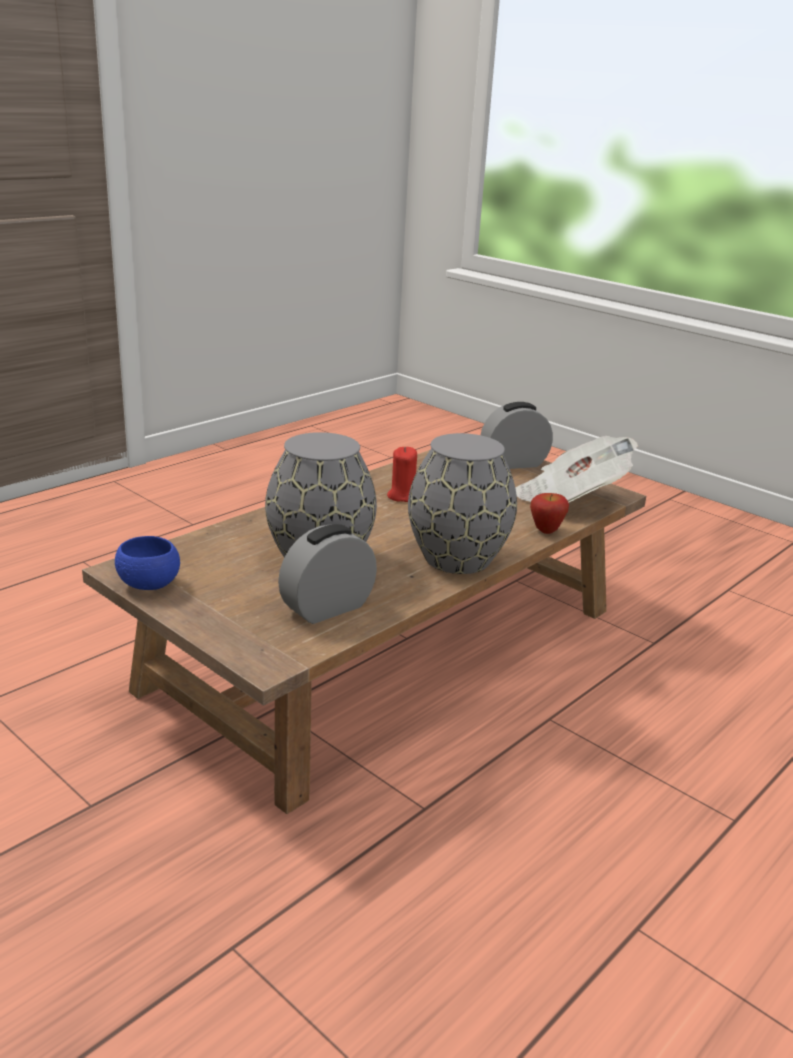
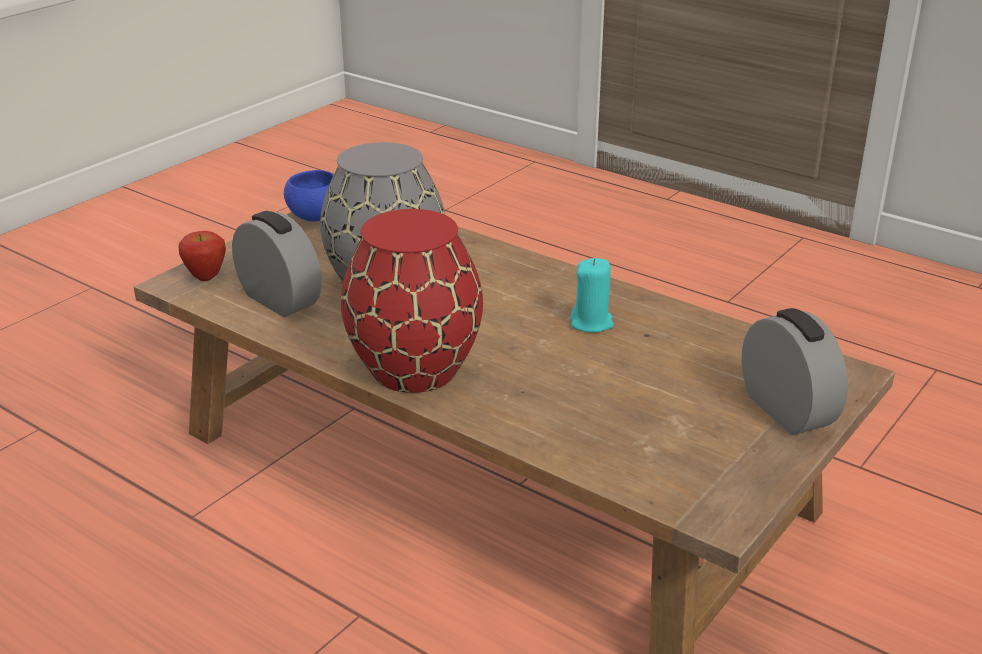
camera: 85 degrees right, 5 degrees up
(402, 496) = (592, 323): red candle -> turquoise candle
(457, 558) = (416, 369): grey vase -> red vase
(546, 531) = (528, 439): apple -> apple (206, 277)
(570, 500) = (663, 465): newspaper -> none

